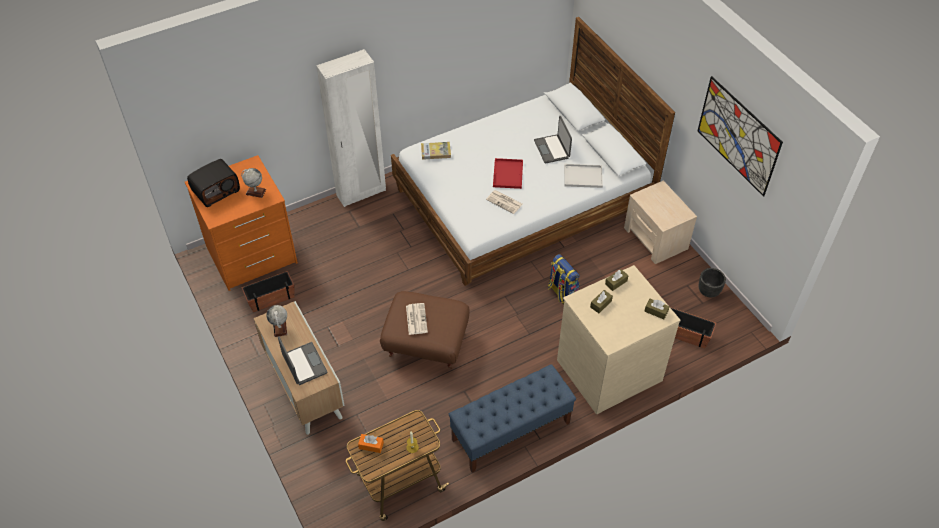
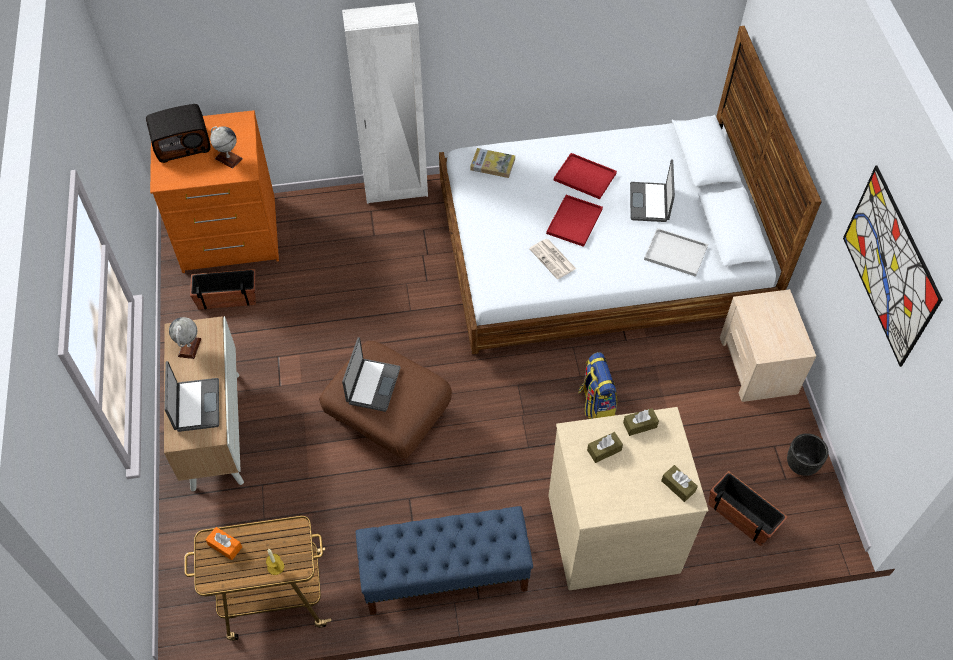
camera: 20 degrees right, 5 degrees up
(416, 318) = (372, 385): newspaper -> laptop
(501, 144) = (583, 177): none -> red tray

